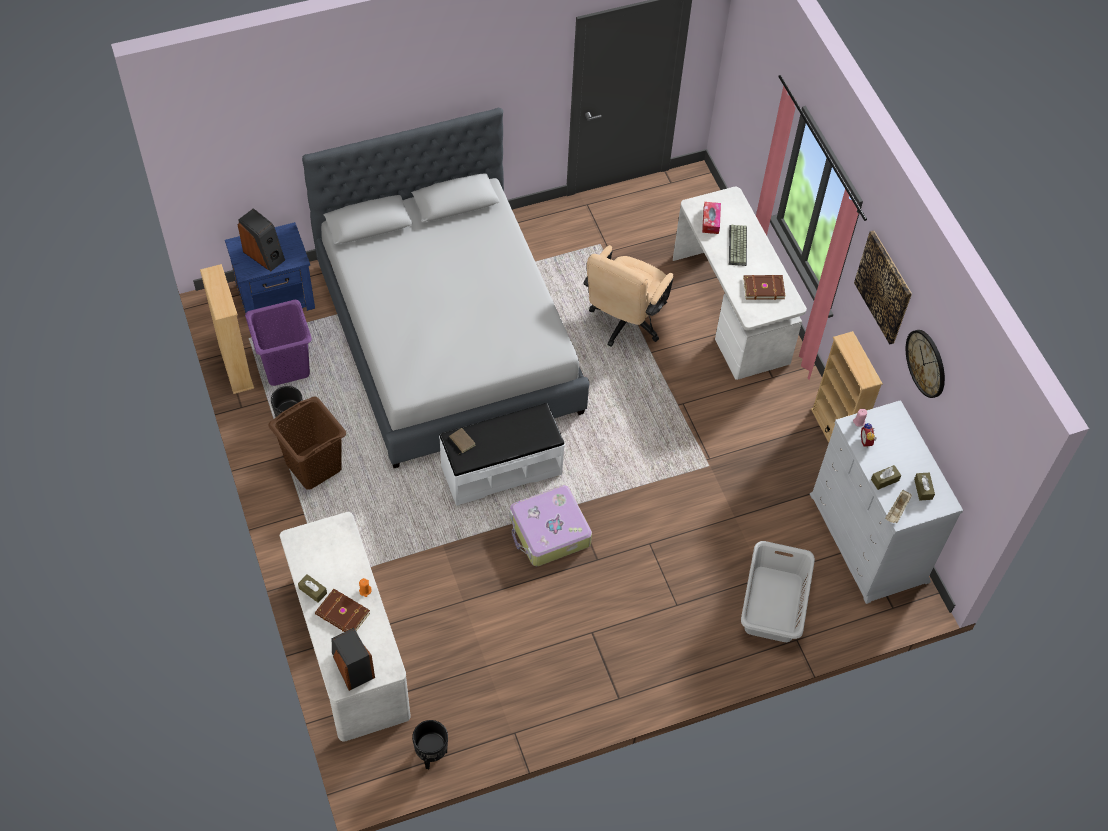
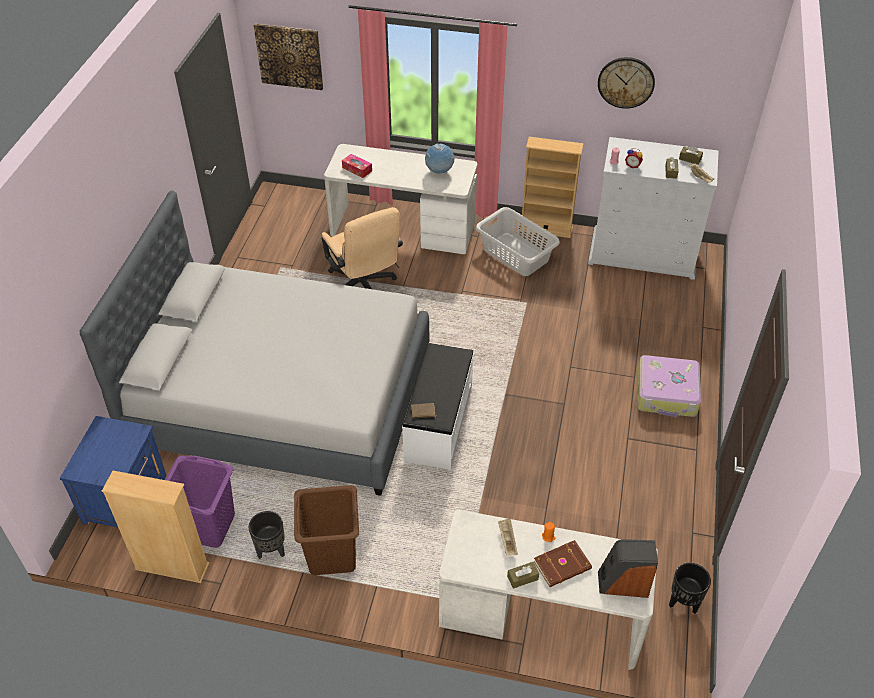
camera: 55 degrees left, 10 degrees down
(264, 255) = (109, 454): speaker -> none
(342, 563) = (507, 540): none -> beige tray
(549, 532) = (519, 421): suitcase -> suitcase (667, 393)
(738, 246) = (392, 166): keyboard -> none
(763, 287) = (439, 172): brown book -> globe
(772, 604) = (666, 325): grey laundry basket -> grey laundry basket (515, 255)
(884, 287) = (548, 70): picture -> picture (289, 56)

